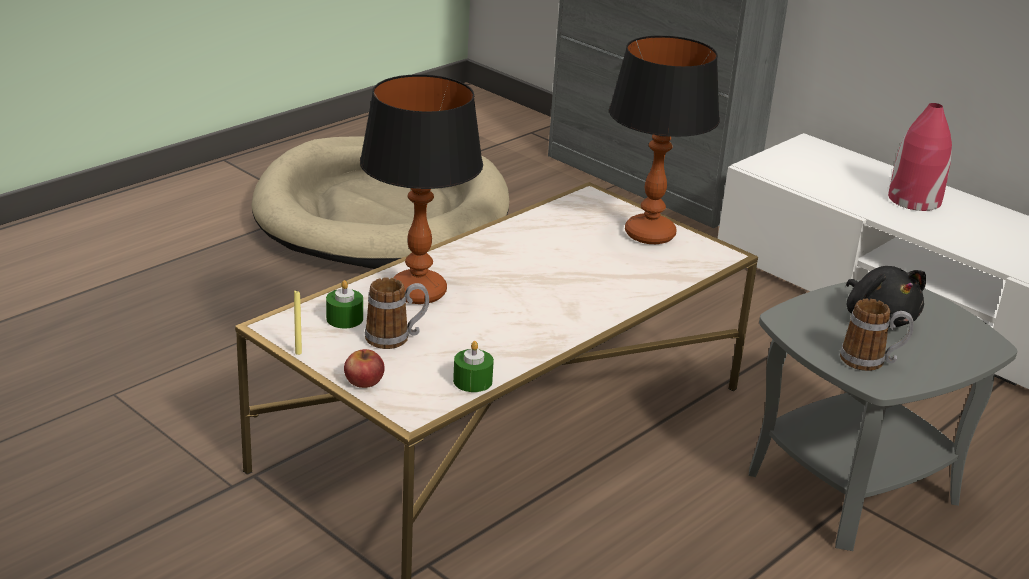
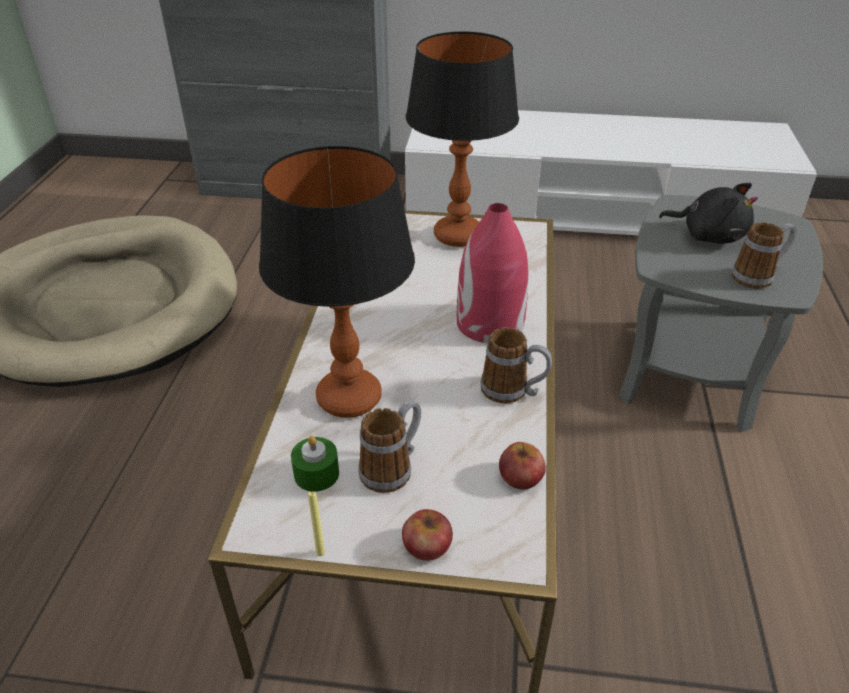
camera: 35 degrees left, 10 degrees up
(472, 381) = (520, 477): green candle -> apple
(539, 340) = (513, 391): none -> mug
(914, 200) = (549, 130): red vase -> red vase (489, 323)

